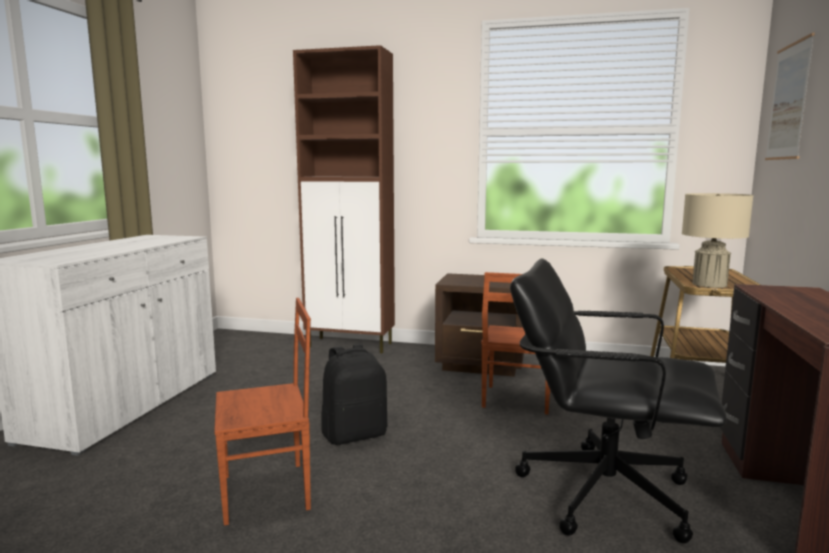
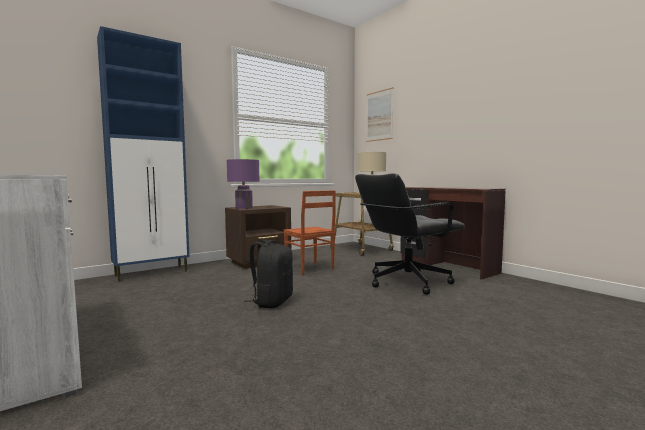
camera: 50 degrees left, 5 degrees down
(267, 492) = (293, 336): brown chair -> none
(351, 345) = (152, 273): brown cabinet -> blue cabinet
(457, 280) = (244, 208): none -> purple table lamp

